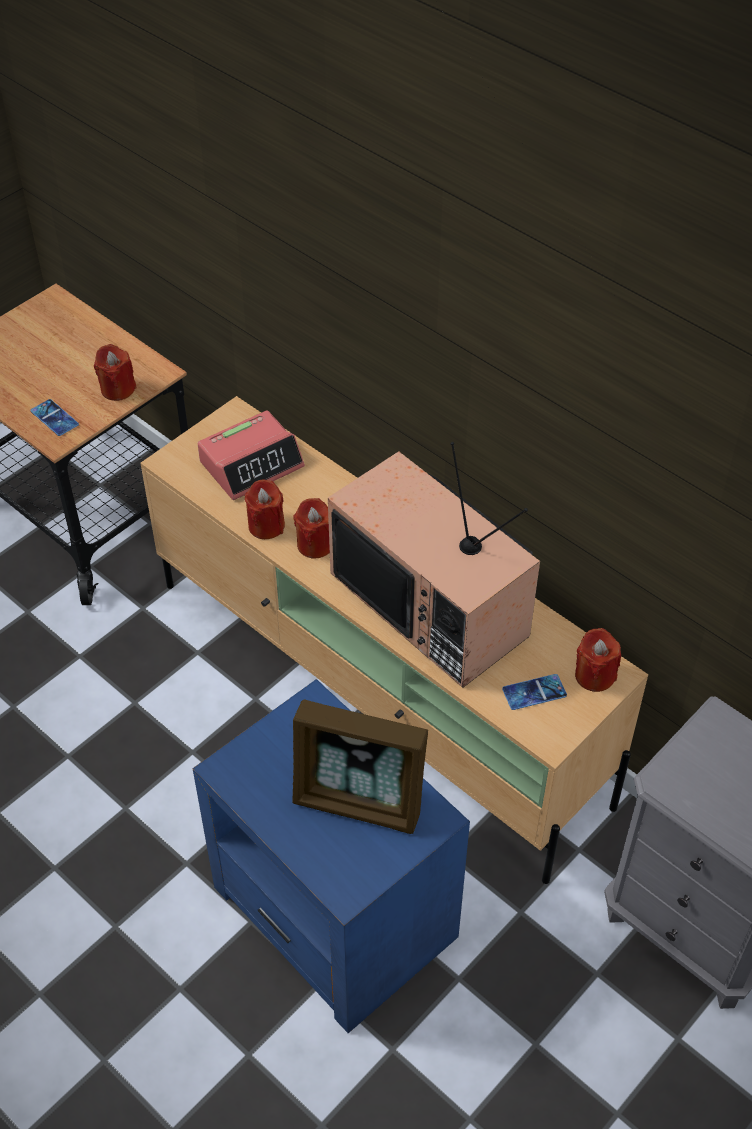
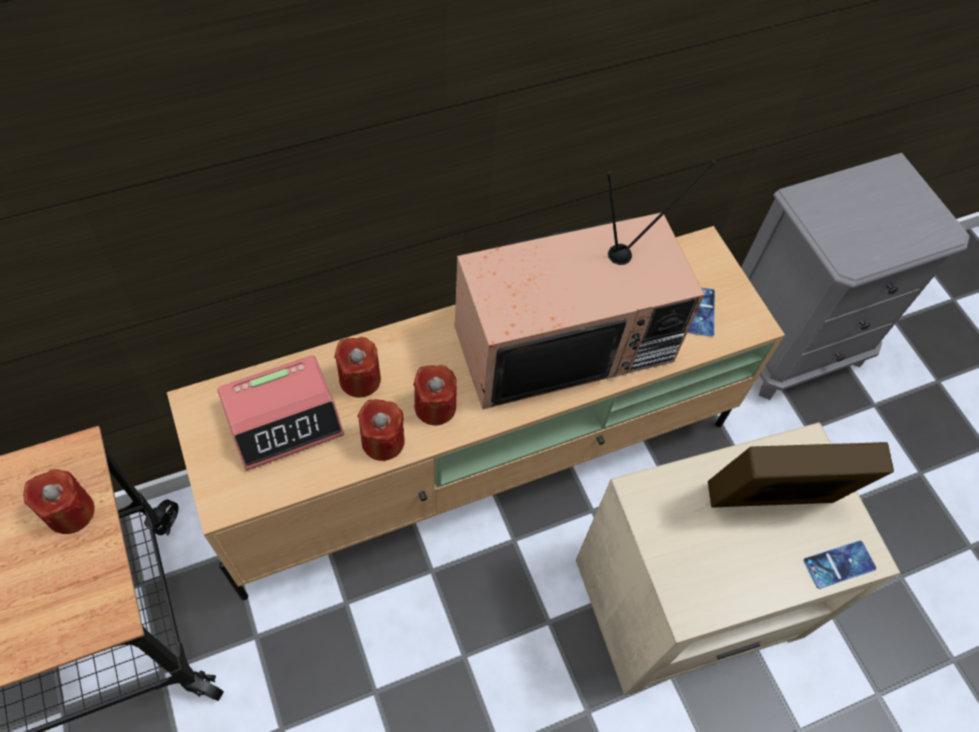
camera: 70 degrees left, 10 degrees up
(54, 418) = (66, 607): phone -> phone (839, 564)
(252, 464) = (284, 418): alarm clock -> alarm clock turned 75 degrees clockwise
(335, 914) = (690, 599): blue side table -> beige side table
(359, 802) = (771, 502): picture frame -> picture frame turned 135 degrees counterclockwise
(594, 675) = (700, 261): red candle -> red candle (360, 379)

